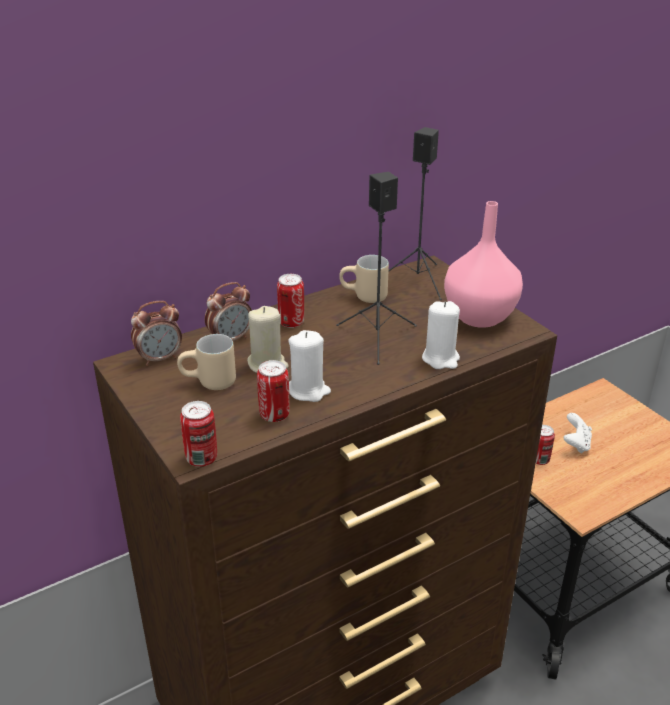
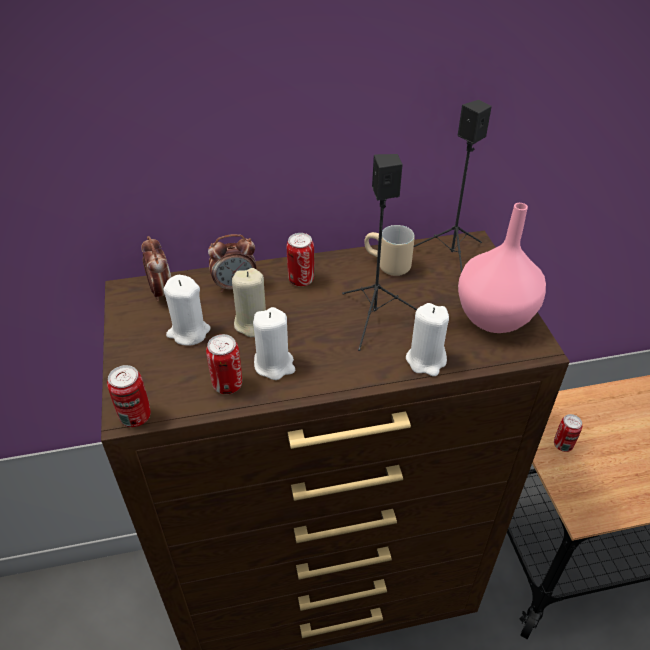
camera: 20 degrees right, 10 degrees up
(160, 358) = (161, 292): alarm clock -> alarm clock turned 105 degrees counterclockwise
(209, 384) = (188, 332): beige mug -> white candle
(576, 444) = (608, 438): white game controller -> none

